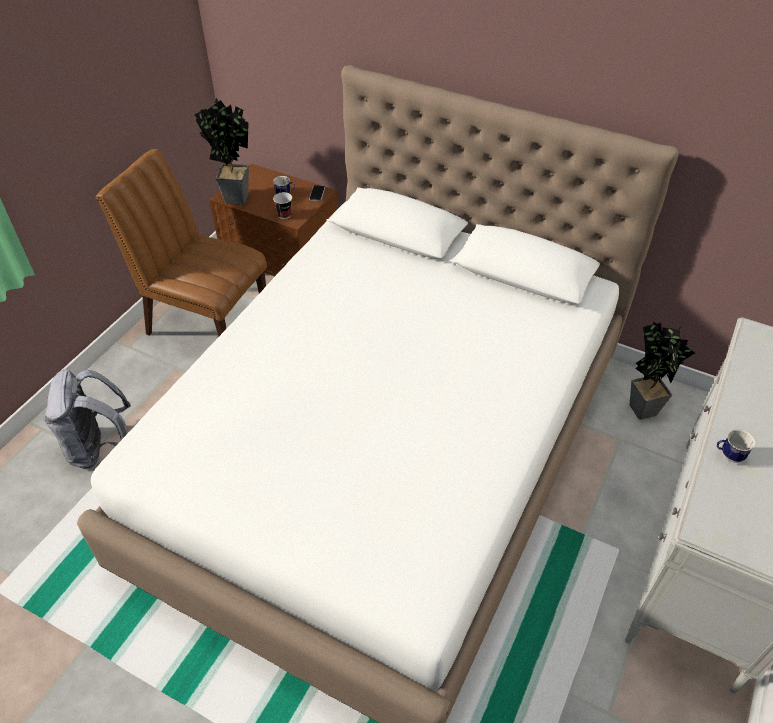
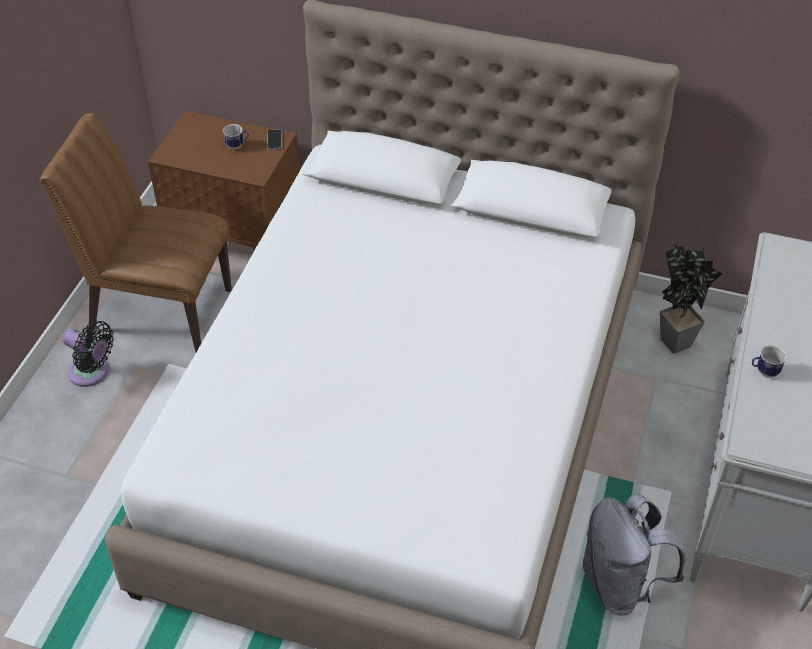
camera: 10 degrees left, 0 degrees up
(99, 447) = (73, 467): grey backpack -> grey backpack (621, 584)
(138, 369) = (92, 373): none -> black fan
(233, 197) = (176, 155): potted plant -> none
(284, 215) = (243, 170): cup -> none

